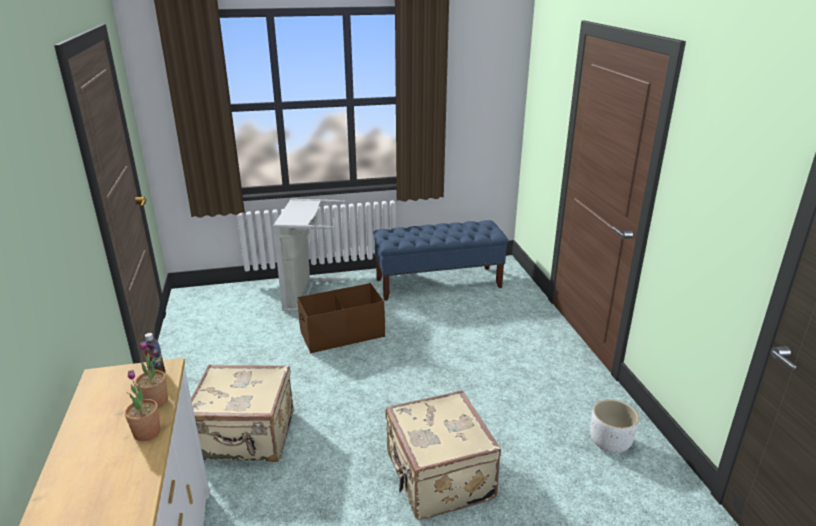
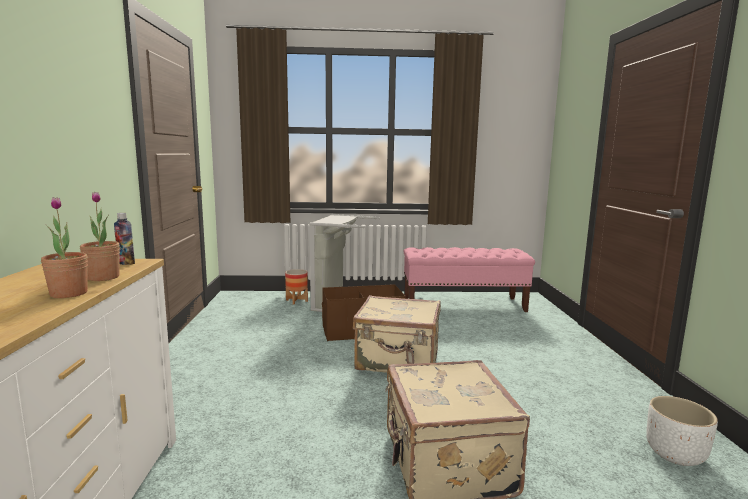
camera: 10 degrees right, 15 degrees down
(246, 437) = (237, 399): beige suitcase -> beige suitcase (398, 361)
(263, 296) = (297, 301): none -> planter
(438, 283) = (464, 304): blue bench -> pink bench

